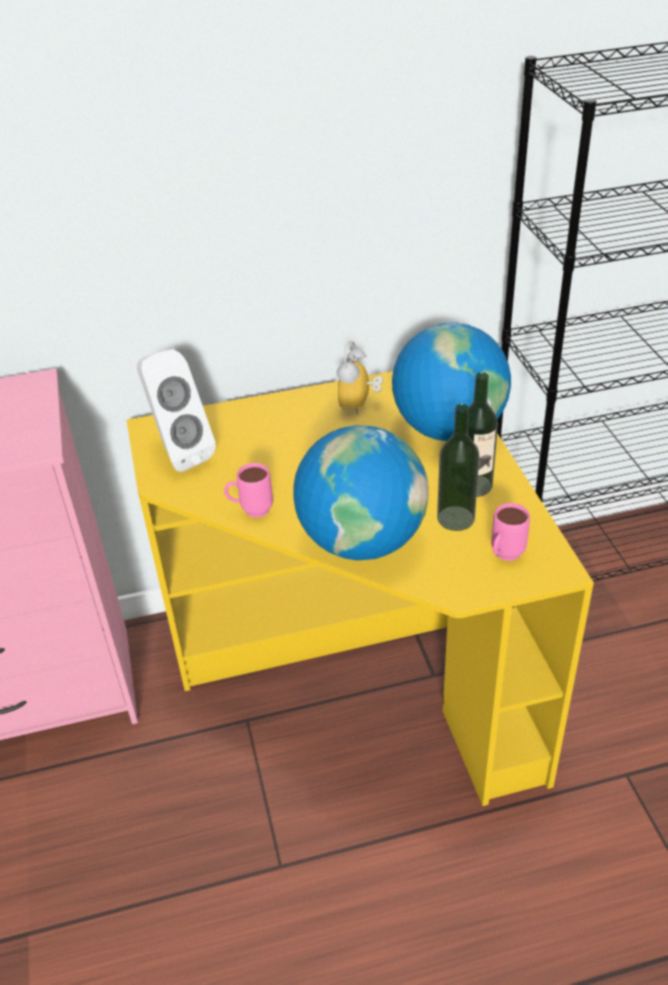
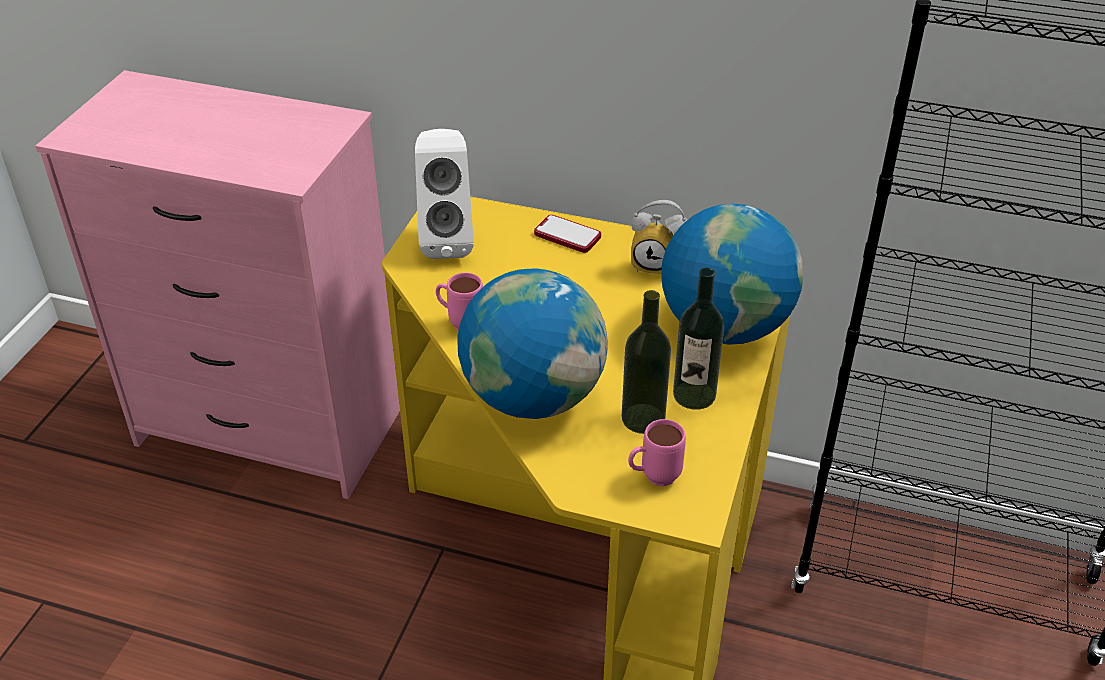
camera: 30 degrees right, 0 degrees up
(271, 411) = (567, 235): none -> phone
(360, 405) = (658, 265): alarm clock -> alarm clock turned 120 degrees counterclockwise

